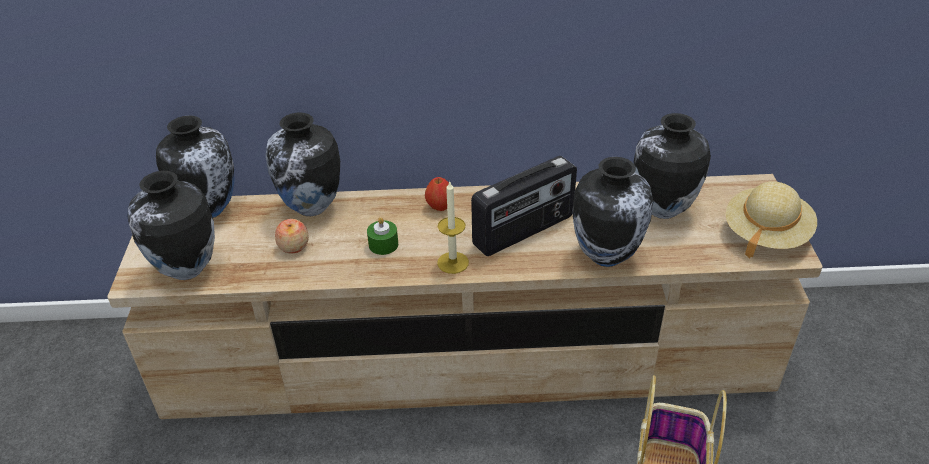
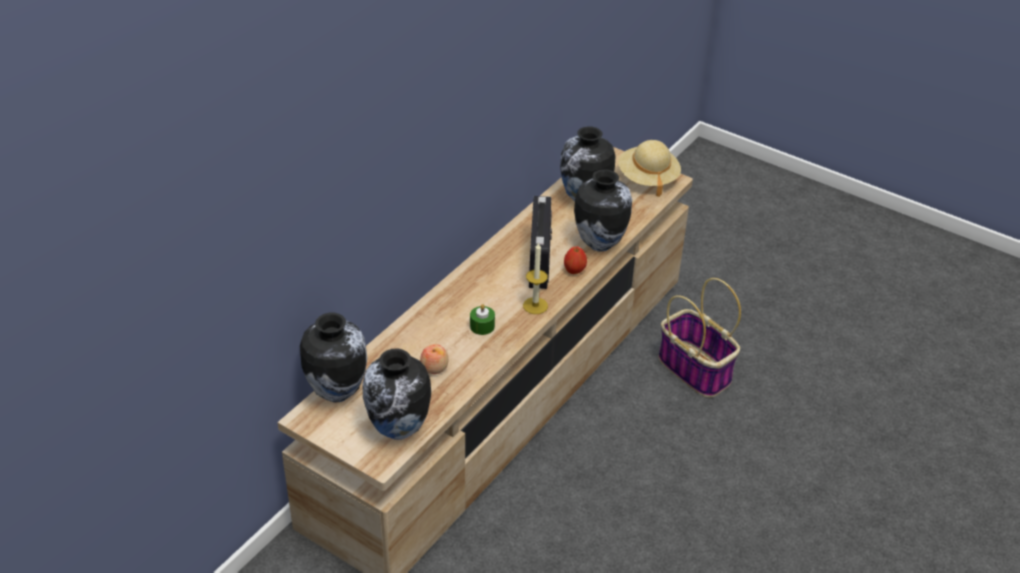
camera: 55 degrees left, 0 degrees up
(312, 208) = (400, 341): vase -> none
(439, 207) = (472, 283): apple -> apple (574, 271)

